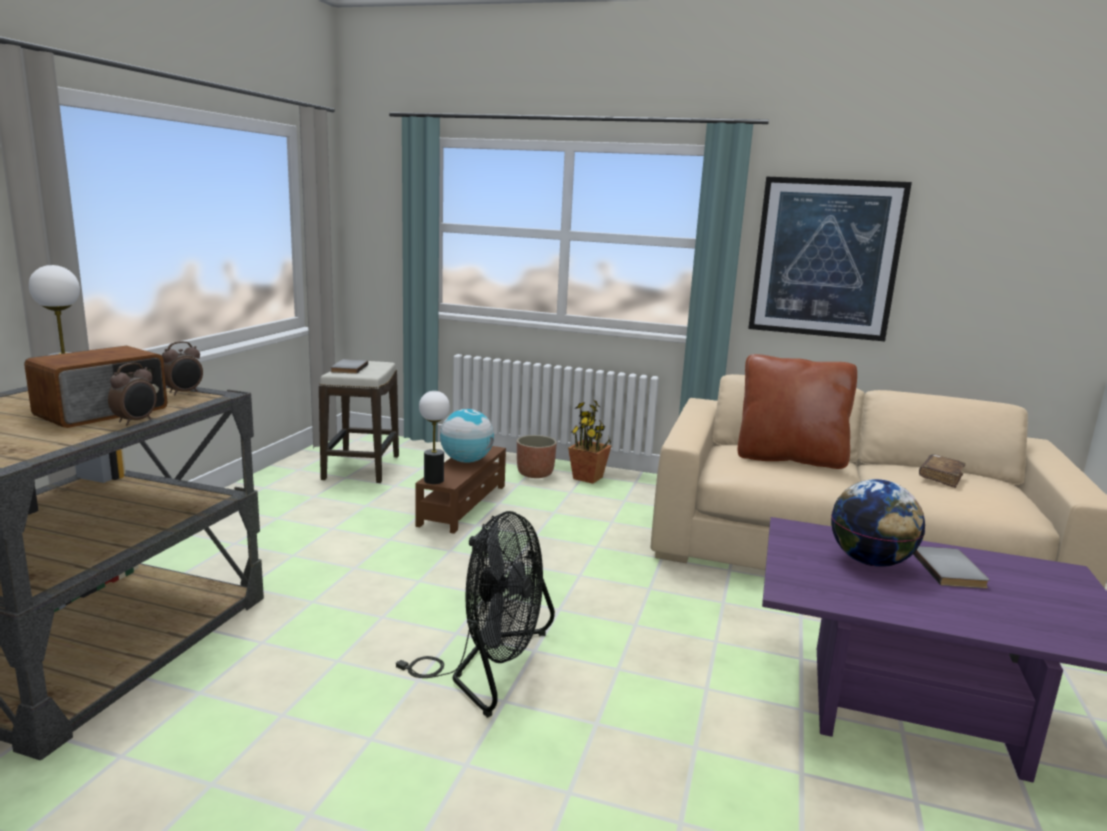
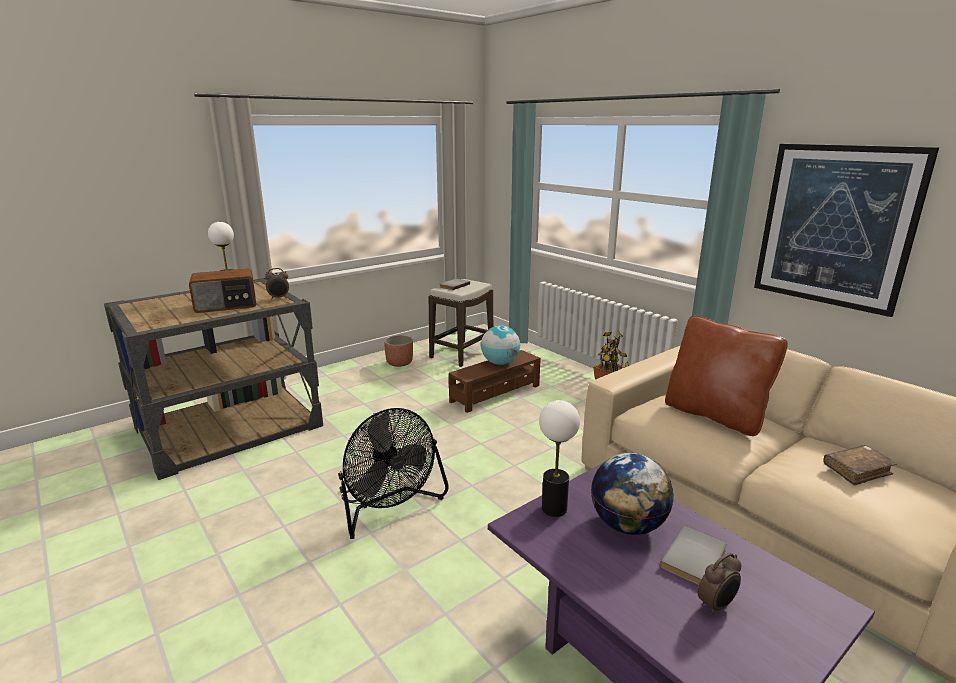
camera: 35 degrees right, 5 degrees up
(136, 421) = (227, 314): alarm clock -> alarm clock (716, 605)
(433, 480) = (461, 373): table lamp -> table lamp (554, 508)
(535, 473) = (572, 381): planter -> planter (399, 363)

